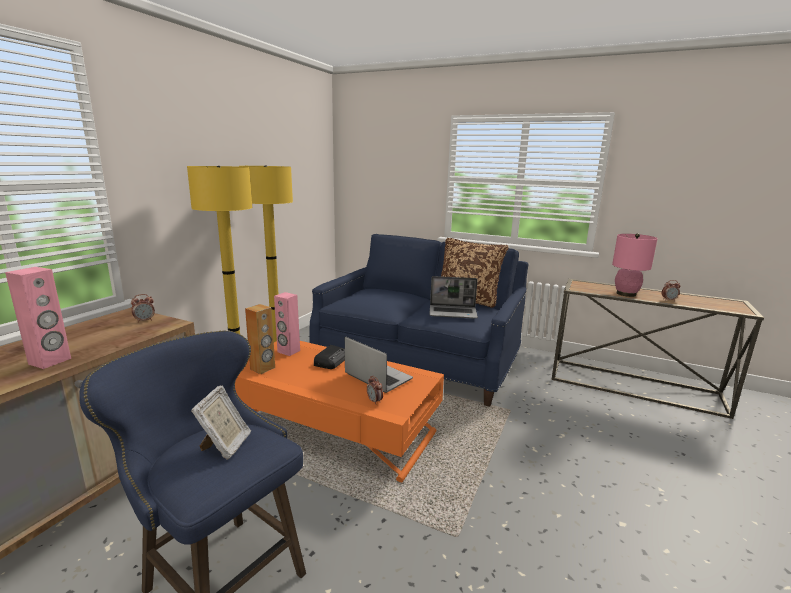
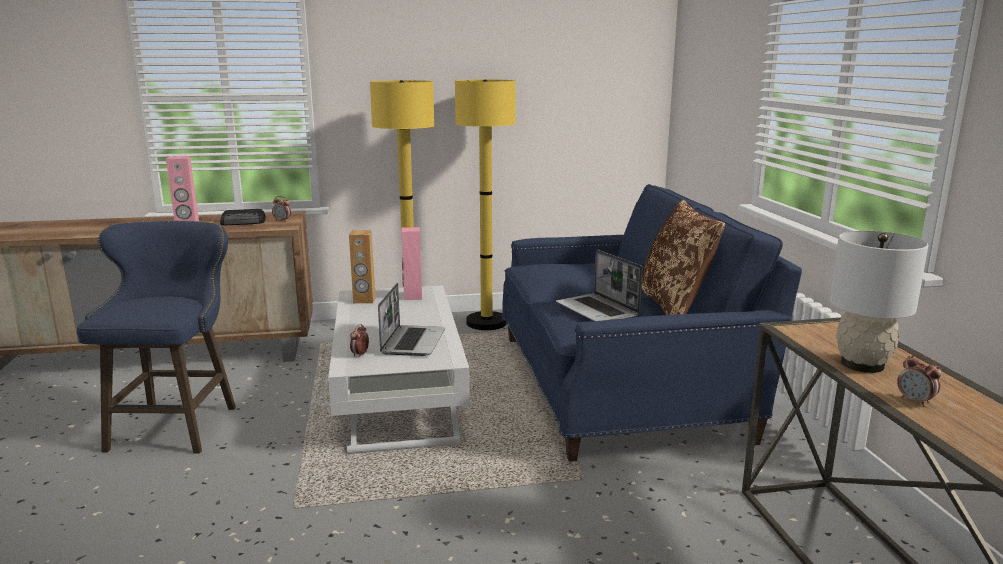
camera: 55 degrees right, 0 degrees up
(225, 446) = (154, 304): picture frame -> none
(332, 360) = (421, 315): radio -> radio (244, 222)
(334, 429) = (398, 394): orange coffee table -> white coffee table
(625, 294) = (861, 364): pink table lamp -> white table lamp

